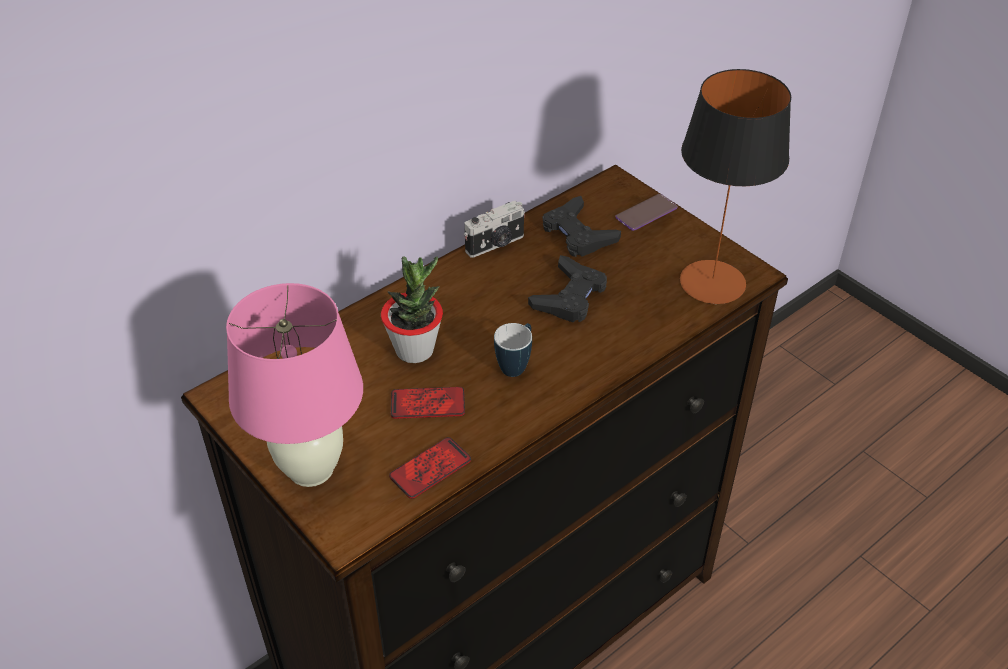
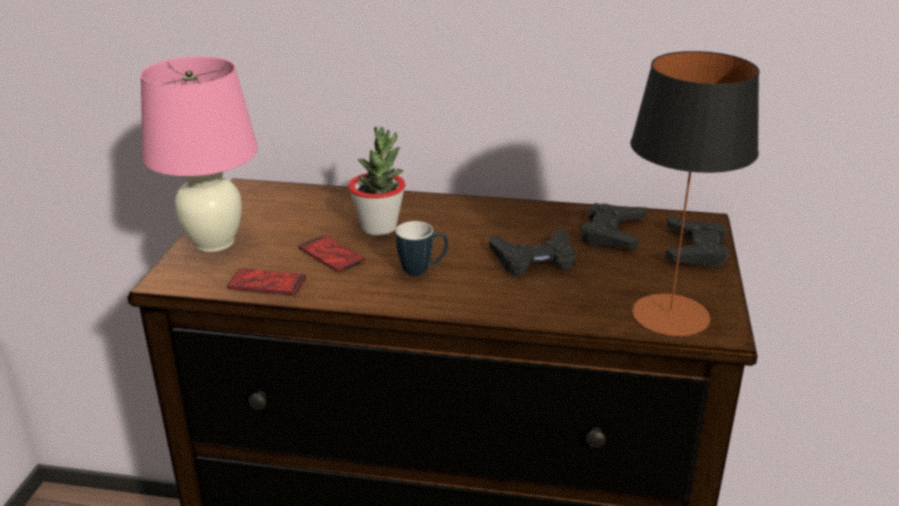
camera: 50 degrees right, 15 degrees down
(496, 245) = (539, 209): camera -> none
(646, 213) = (695, 249): phone -> black game controller

